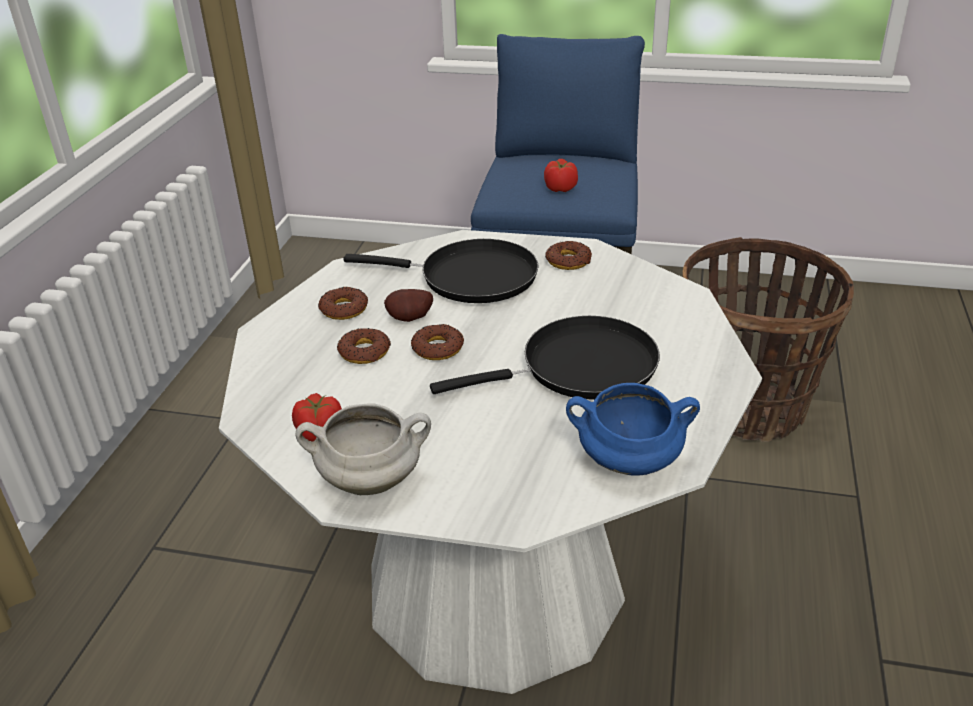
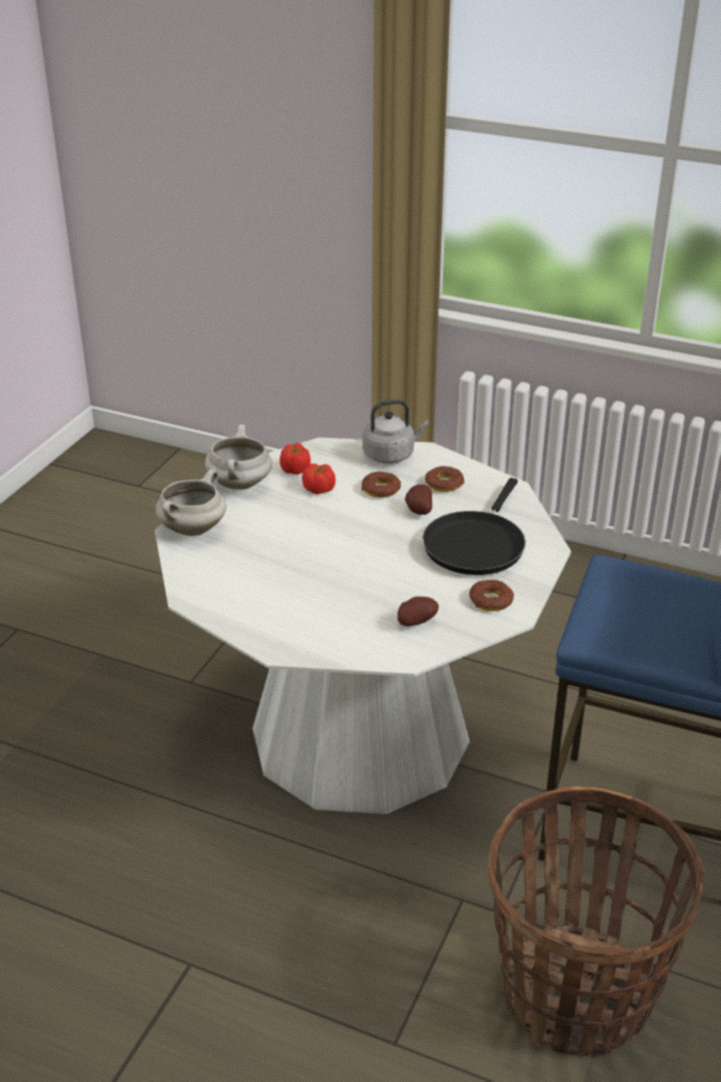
camera: 100 degrees right, 0 degrees up
(274, 355) = (391, 455): none -> grey kettle
(437, 348) = (373, 519): donut -> none
(508, 503) = (193, 528): none -> white cooking pot
(560, 188) = (627, 605): tomato -> tomato (319, 489)
(580, 368) = (320, 578): black frying pan -> none
(627, 462) = (204, 579): blue cooking pot -> none
(628, 296) = (415, 622): none -> potato

